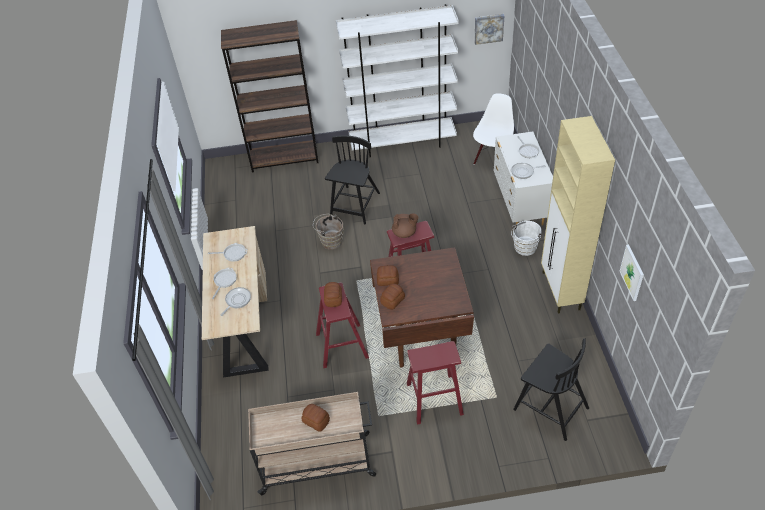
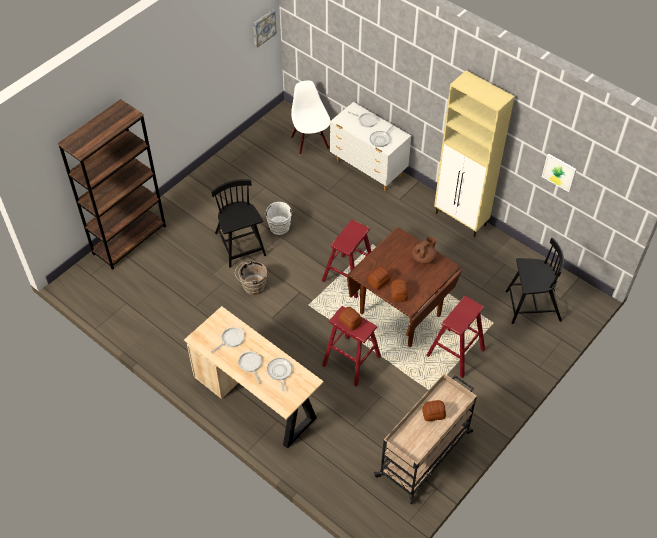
camera: 45 degrees left, 5 degrees up
(403, 143) = (222, 167): white bookcase -> none
(405, 233) = (347, 239): brown teapot -> brown teapot (424, 258)
(524, 249) = (405, 203): white bucket -> white bucket (279, 228)

